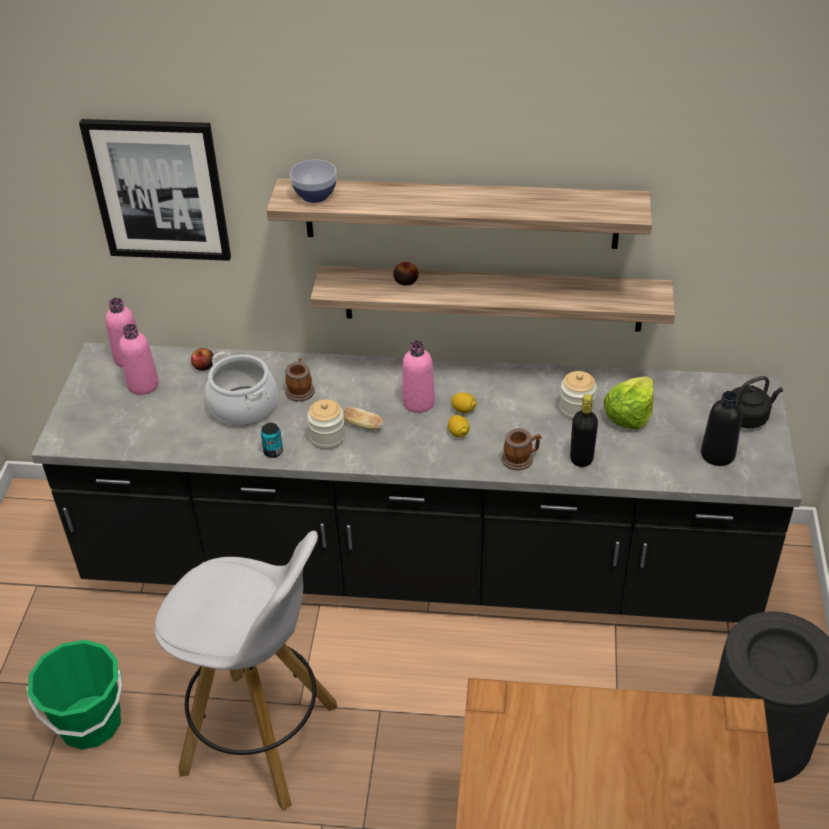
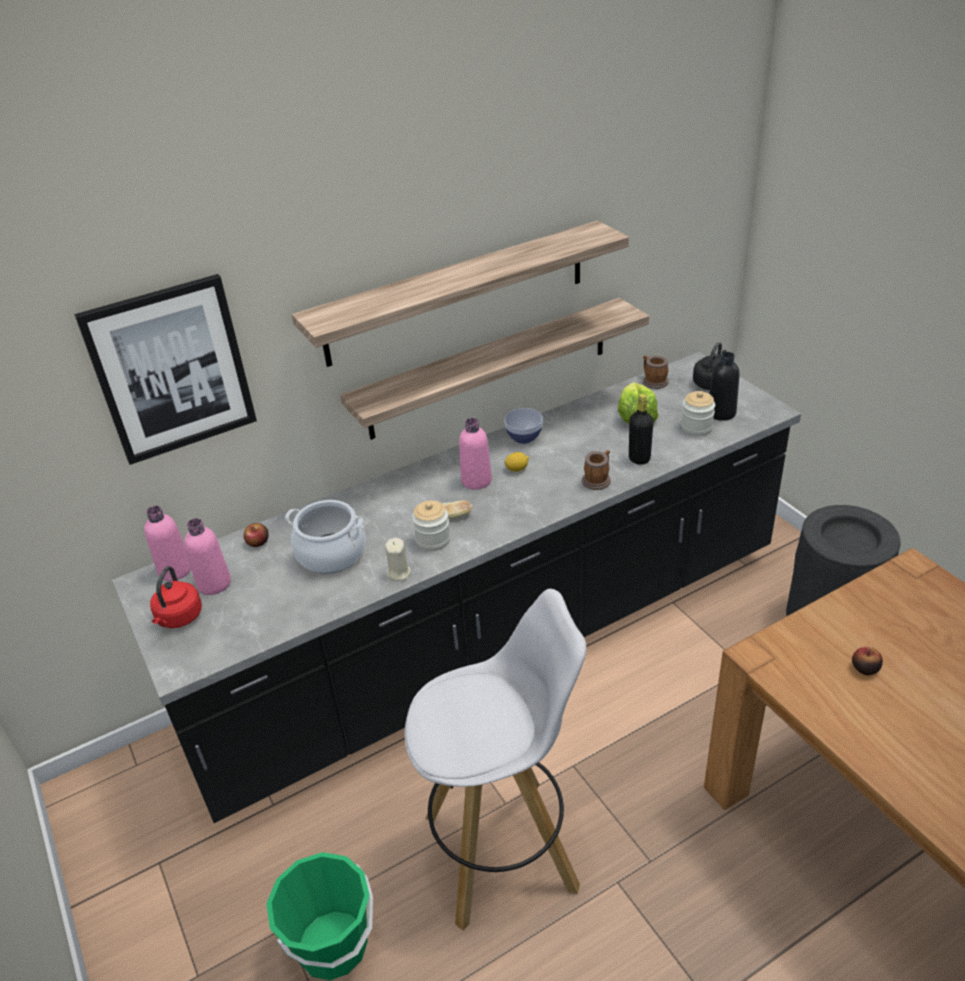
camera: 35 degrees left, 5 degrees down
(96, 400) = (179, 618): none -> red kettle
(273, 452) = (398, 573): can -> beige candle
(300, 389) = (367, 518): mug -> mug (653, 381)
(315, 195) = (344, 312): bowl -> bowl (524, 437)
(406, 281) = (428, 375): apple -> apple (865, 668)
(458, 433) = (532, 486): lemon -> none
(576, 409) = (597, 430): jar -> jar (696, 427)

